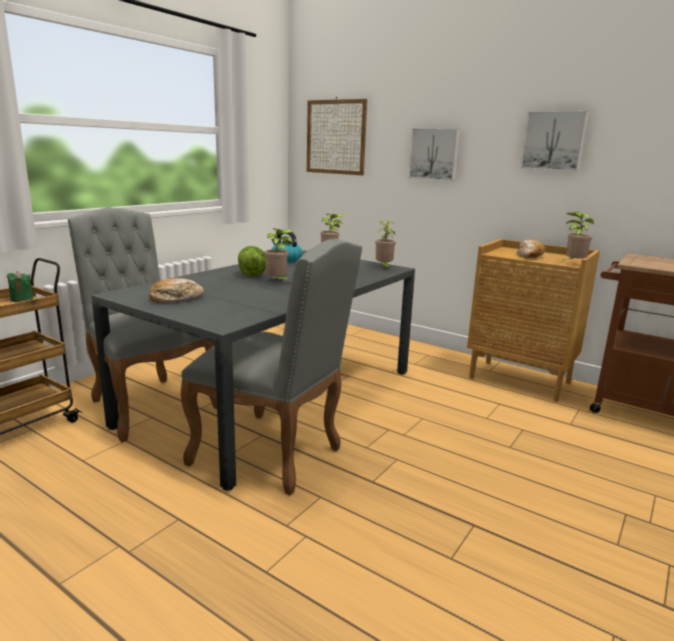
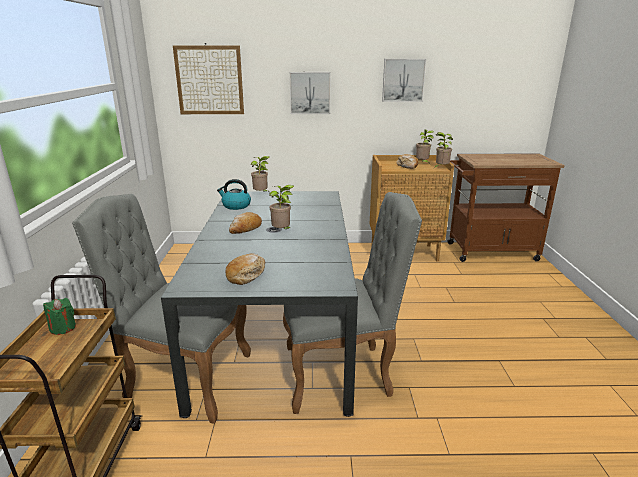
camera: 35 degrees left, 5 degrees up
(252, 274) = (245, 229): lettuce -> bread
(384, 267) = (319, 195): potted plant -> potted plant (422, 163)

